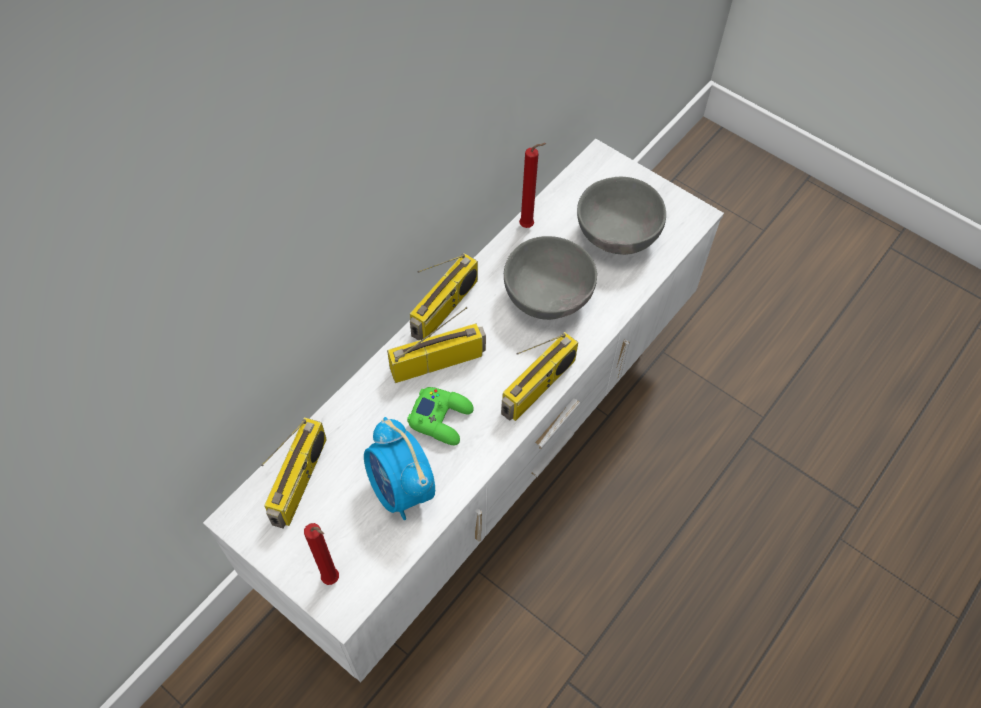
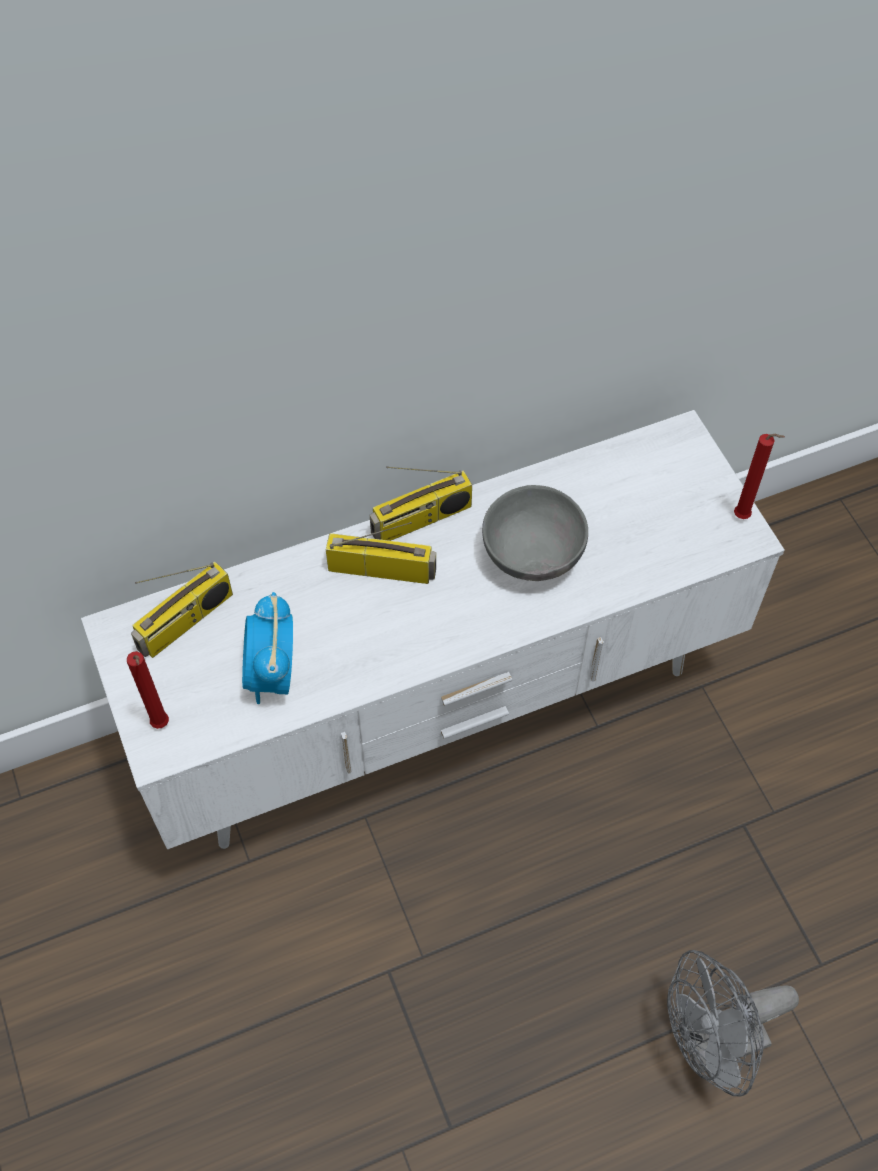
camera: 30 degrees right, 0 degrees up
(441, 418) = (351, 626): green game controller -> none
(529, 226) = (560, 473): red candle -> red candle (744, 517)
(538, 387) = (464, 640): radio -> none
(615, 237) = (645, 524): grey bowl -> none
(824, 607) = (711, 1044): none -> grey fan

